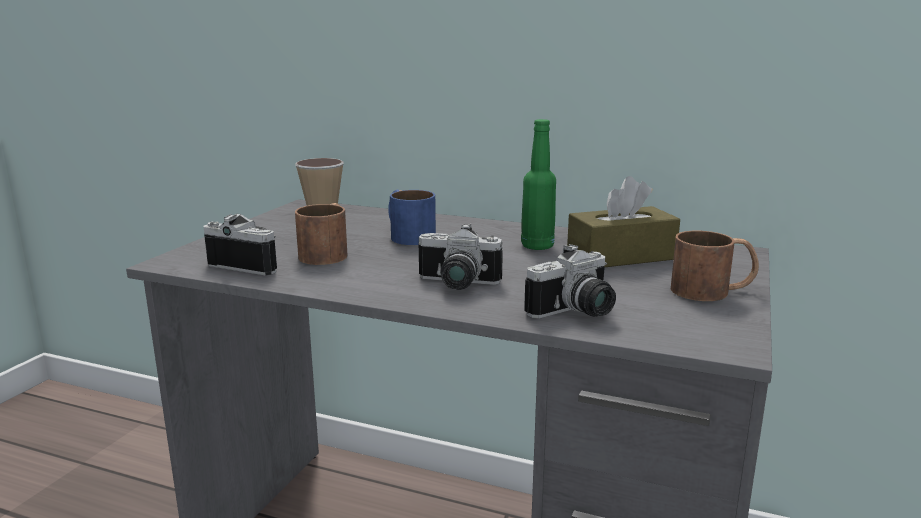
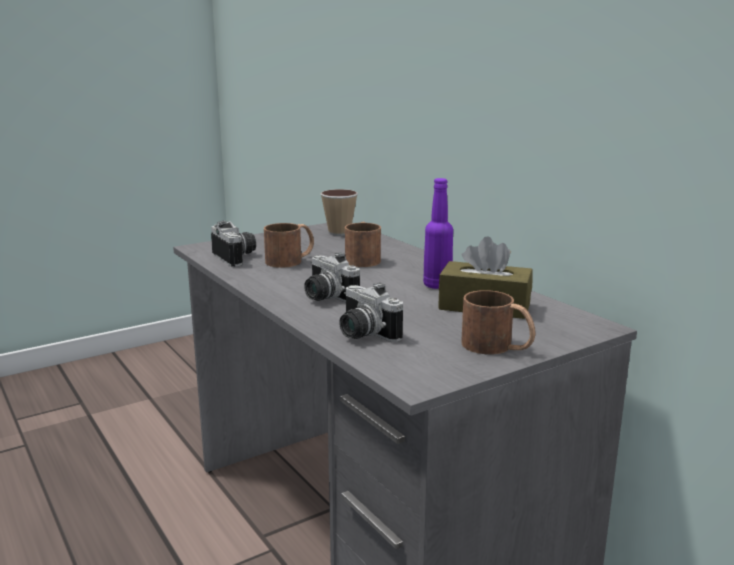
camera: 35 degrees right, 0 degrees up
(407, 235) = (363, 259): blue mug -> brown mug
(537, 246) = (437, 285): green bottle -> purple bottle
(577, 313) = (362, 334): camera -> camera turned 45 degrees clockwise

